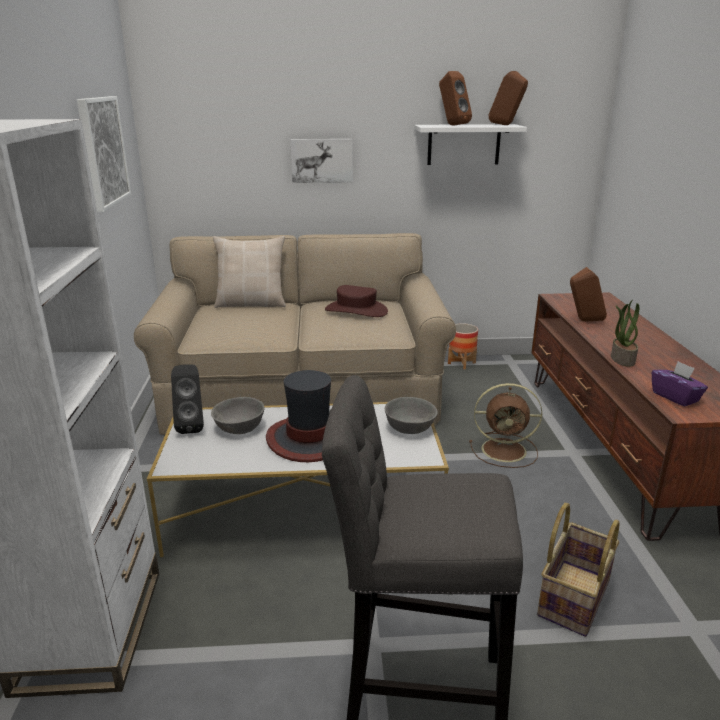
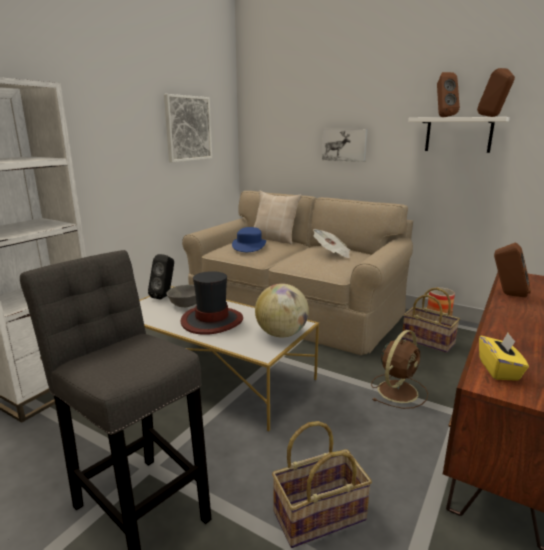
camera: 35 degrees right, 5 degrees down
(238, 321) = (249, 246): none -> blue hat
(356, 310) = (332, 254): brown hat -> newspaper
(410, 427) = (281, 334): grey bowl -> globe
(475, 388) = (428, 341): none -> basket
(506, 450) = (398, 390): brown fan -> brown fan turned 90 degrees counterclockwise
(622, 359) = (495, 328): potted plant -> none
(675, 397) = (499, 370): purple tissue box -> yellow tissue box

